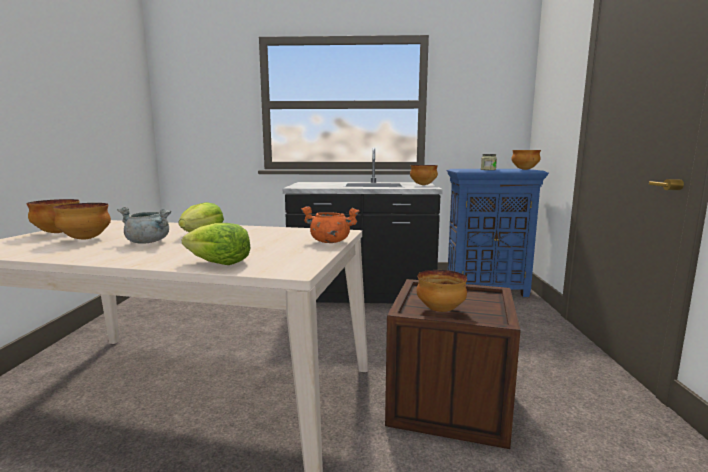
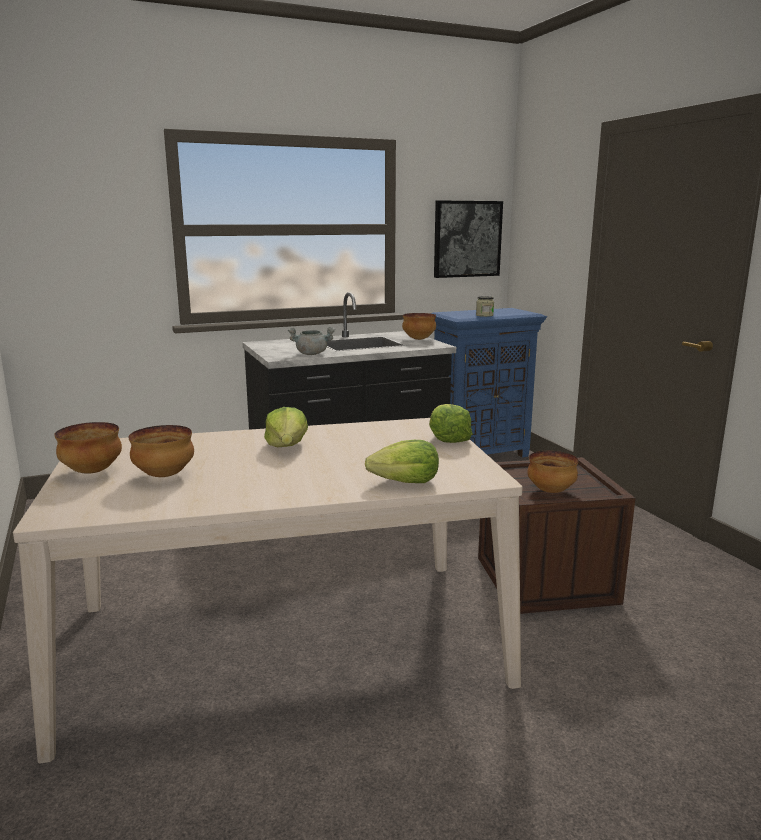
camera: 25 degrees left, 5 degrees up
(148, 242) = (258, 468): grey cooking pot -> grey cooking pot (312, 354)
(329, 242) = (448, 438): orange cooking pot -> lettuce
(490, 112) = (467, 239): none -> picture
(524, 169) = (518, 312): bowl -> none

